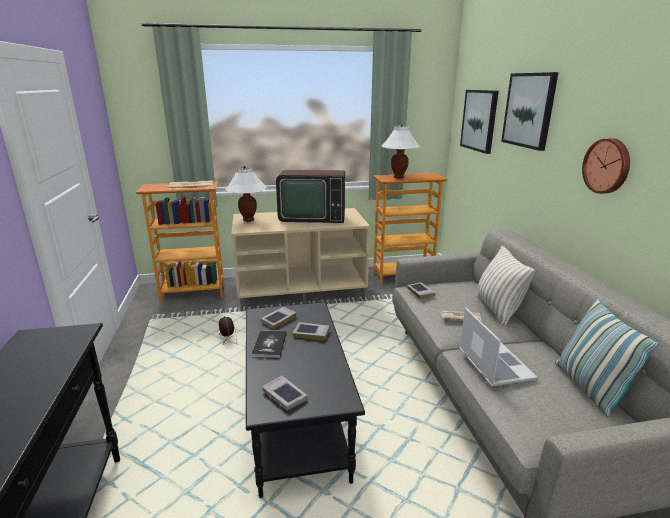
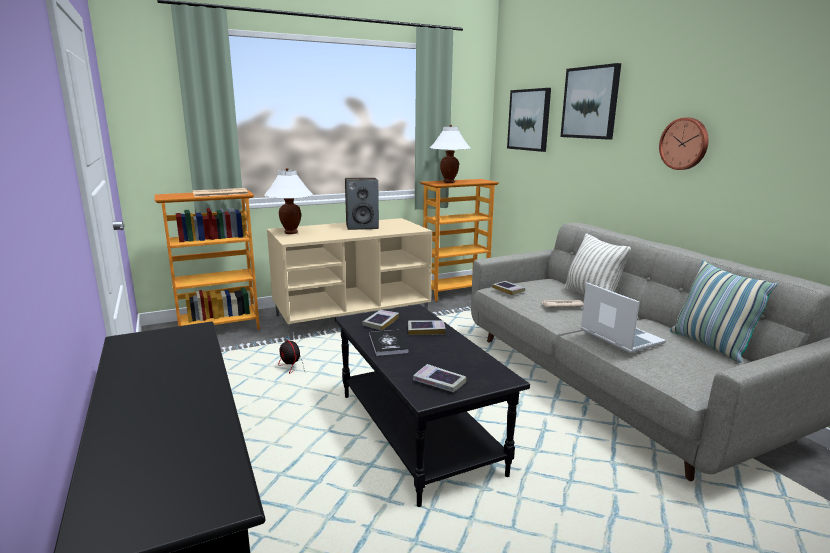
camera: 15 degrees left, 5 degrees down
(311, 217) = (362, 227): television -> speaker

